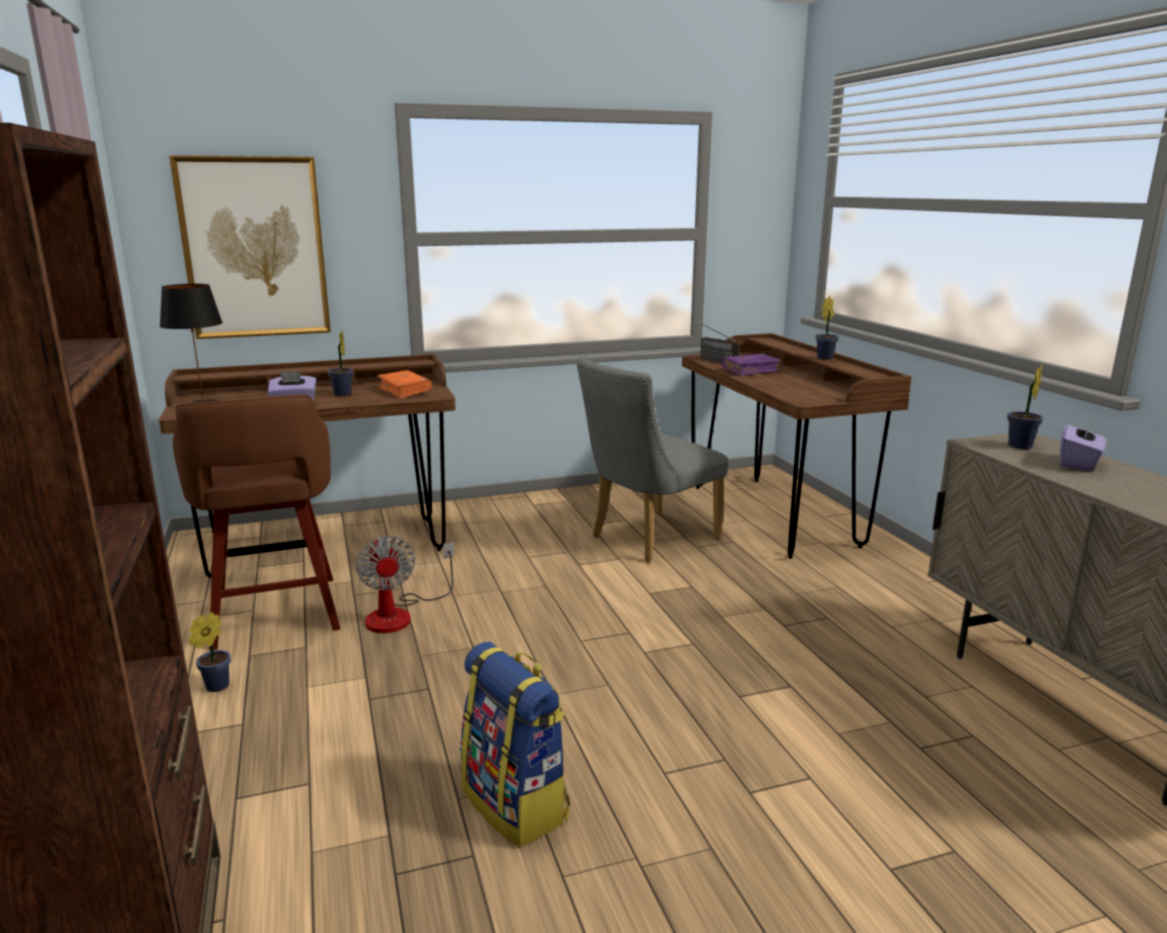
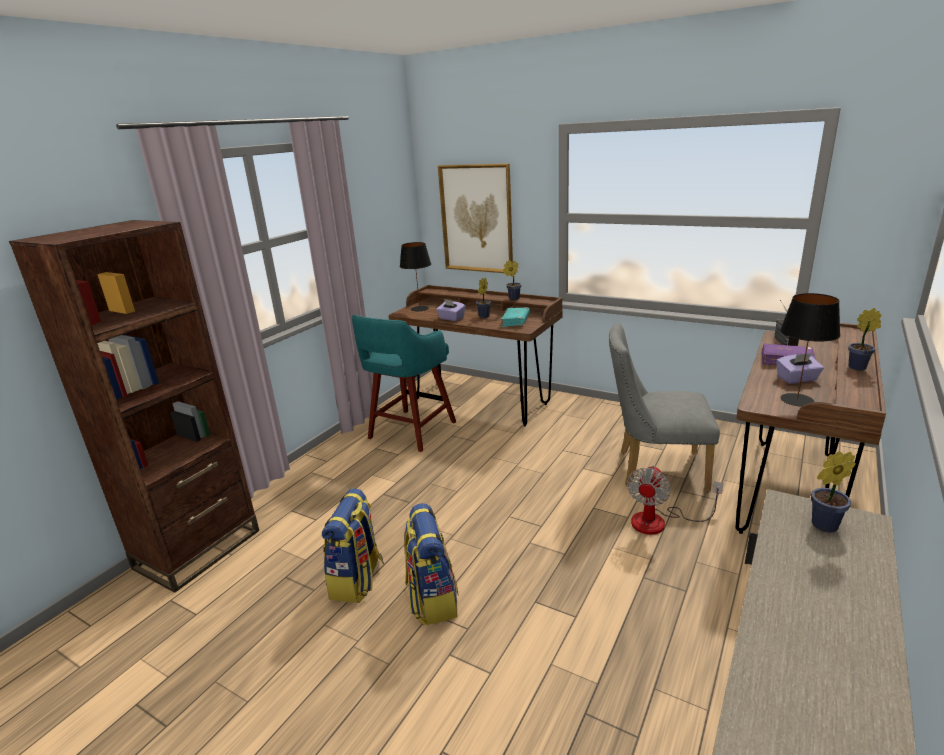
camera: 50 degrees right, 5 degrees up
(214, 687) = (347, 457): potted plant -> potted plant (512, 299)
(275, 614) = (410, 431): brown stool -> turquoise stool
(400, 614) = (454, 456): fan -> fan (659, 521)
(405, 391) = (515, 322): orange book -> turquoise book
(641, 760) = (432, 599): none -> backpack
(818, 392) = (796, 400): none -> black table lamp
(1078, 463) = (833, 570): purple tissue box -> purple tissue box (797, 379)

